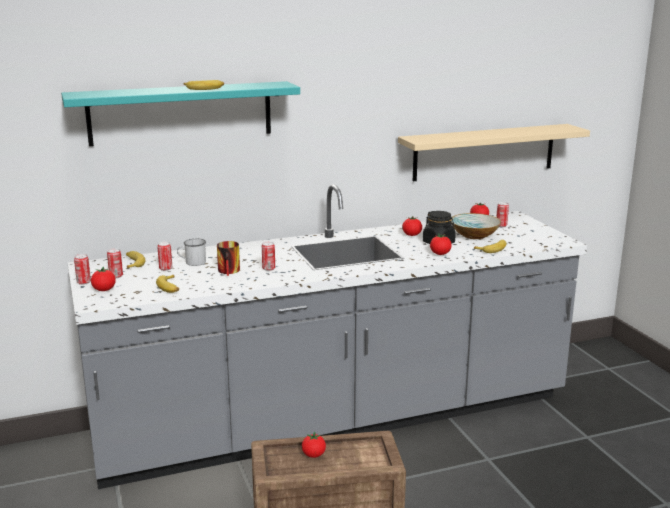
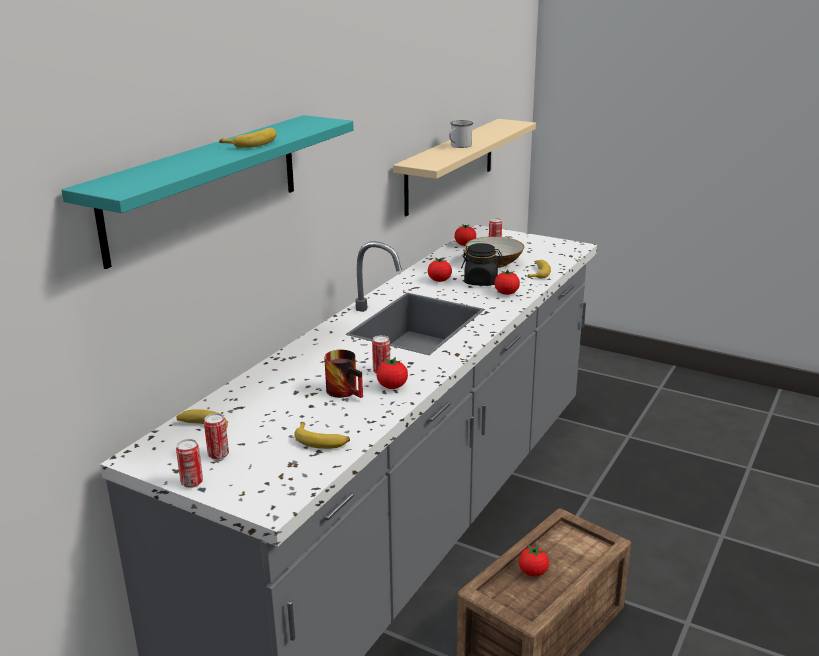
camera: 40 degrees left, 5 degrees up
(104, 290) = (244, 481): tomato -> tomato (392, 386)
(165, 268) = (262, 418): can -> none
(192, 262) = (278, 397): white mug -> white mug (459, 146)

